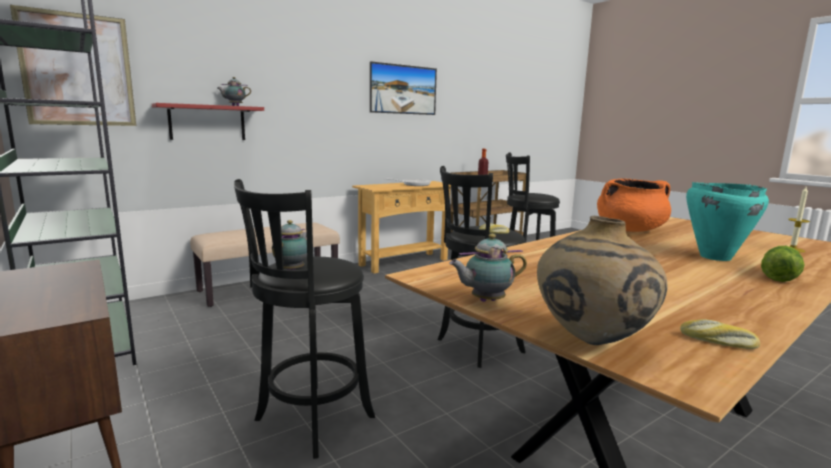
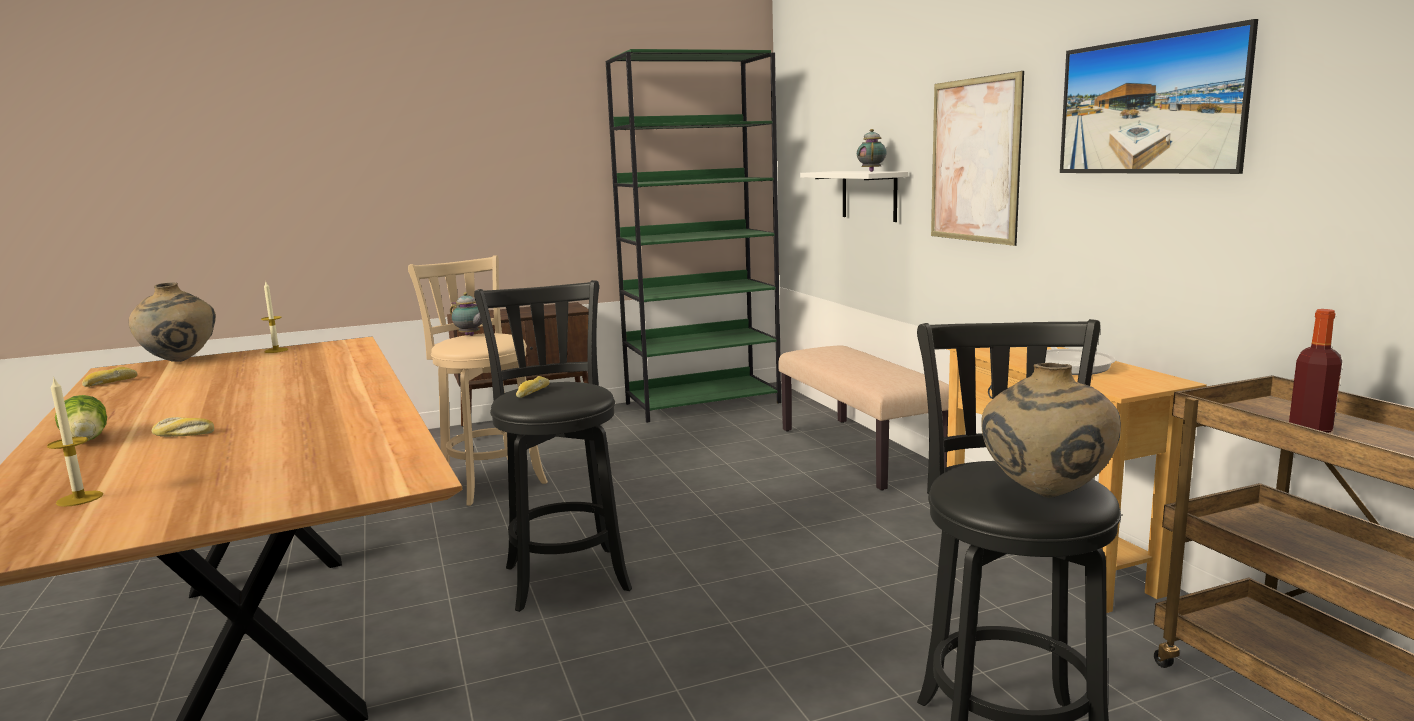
camera: 105 degrees right, 0 degrees up
(78, 70) = (802, 138): picture -> picture (974, 160)
(207, 122) = (869, 195): red shelf -> white shelf
(310, 421) = (490, 482): black stool -> beige stool
(485, 301) = (276, 350): teapot -> candle
(543, 194) = (1044, 495): none -> beige vase
(630, 230) = (364, 427): orange cooking pot -> none
(714, 257) = (183, 435): turquoise cooking pot -> bread

